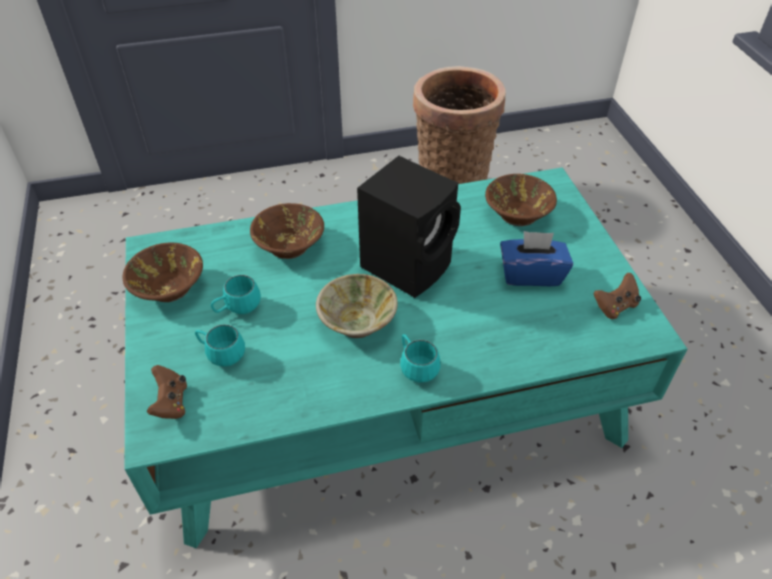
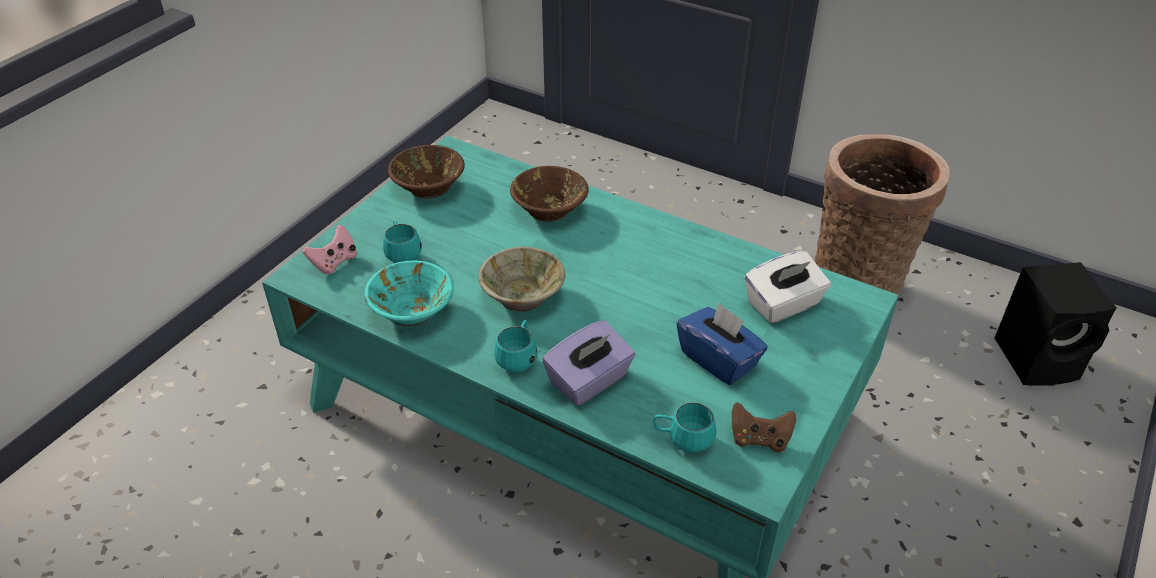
camera: 45 degrees right, 5 degrees down
(171, 403) = (334, 262): brown game controller -> pink game controller
(237, 309) = (452, 231): turquoise mug -> turquoise mug (682, 440)
(293, 393) = (412, 311): none -> turquoise bowl
(408, 264) = (622, 282): black speaker -> black speaker (1039, 359)
(481, 347) = (589, 381): none -> purple tissue box
(517, 213) = (783, 305): brown bowl -> white tissue box

